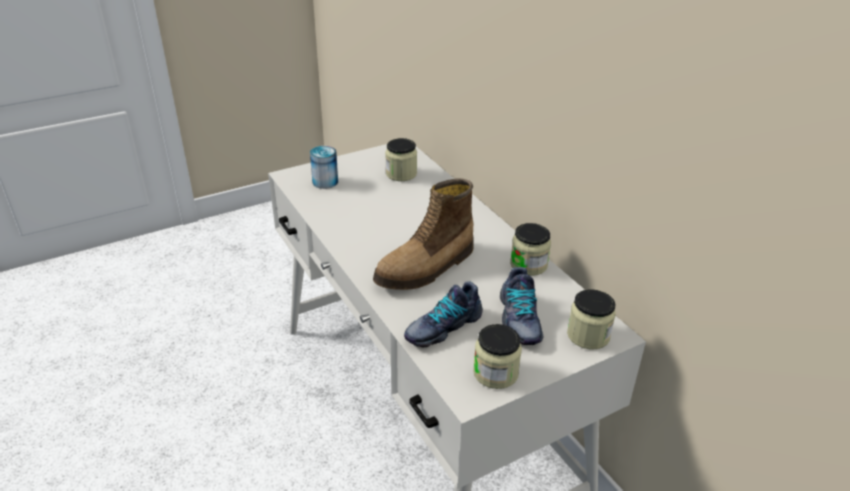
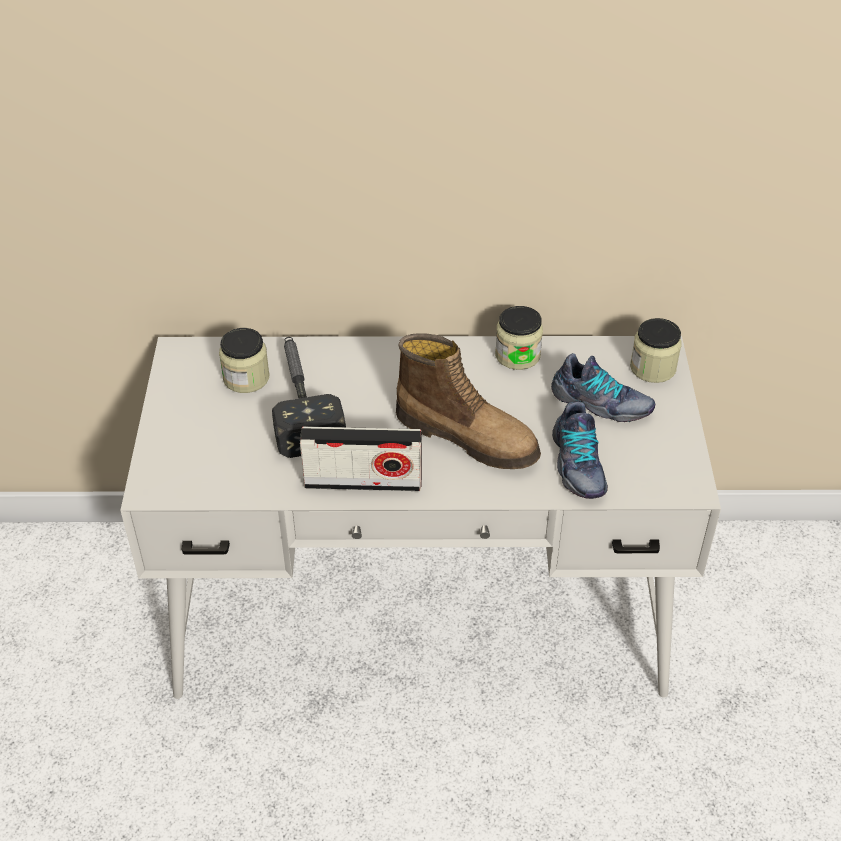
camera: 60 degrees left, 10 degrees up
(325, 182) = (202, 457): can -> none
(350, 240) = (363, 481): none -> radio
(399, 197) = (301, 401): none -> hammer
(427, 268) = (468, 436): boot -> boot turned 45 degrees counterclockwise
(495, 373) = (668, 455): jar -> none

